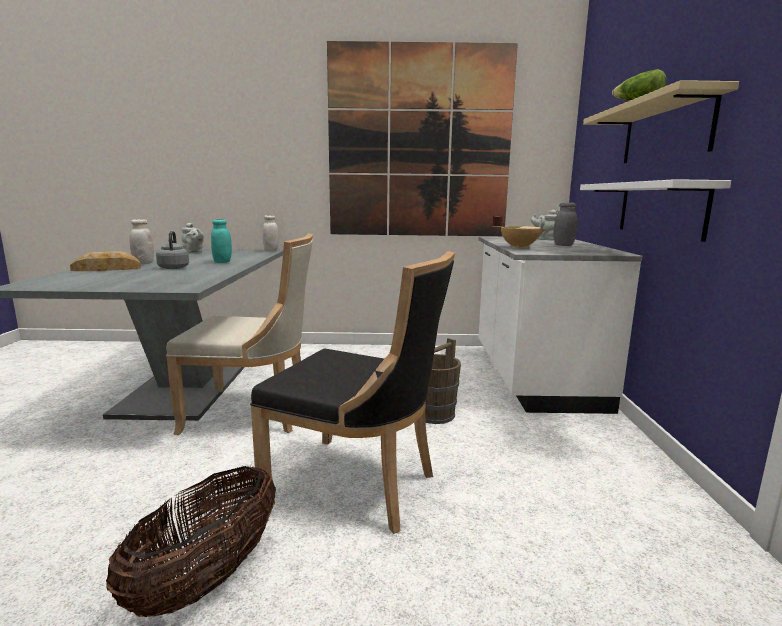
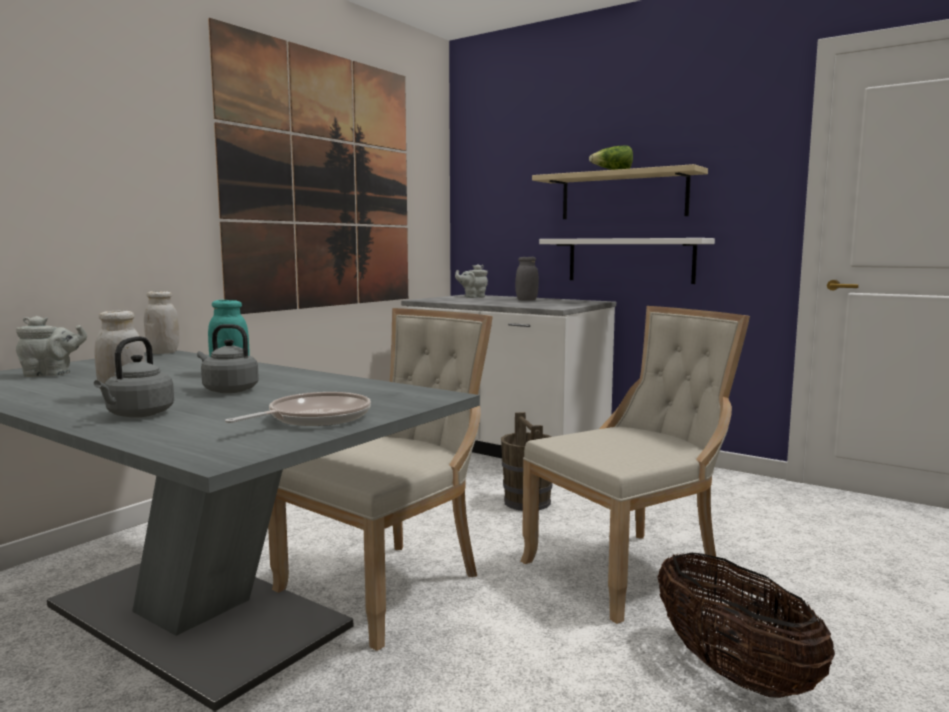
camera: 55 degrees left, 5 degrees down
(106, 269) = (138, 415): bread -> grey kettle
(107, 283) = (314, 418): none -> frying pan
(358, 486) = (630, 569): black chair -> beige chair
(519, 247) = (520, 305): beige cooking pot -> none

